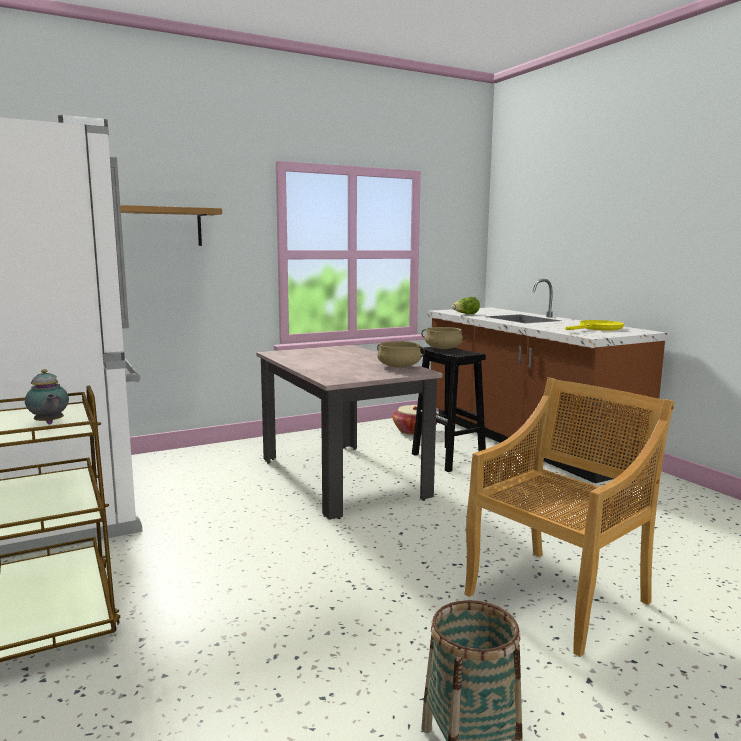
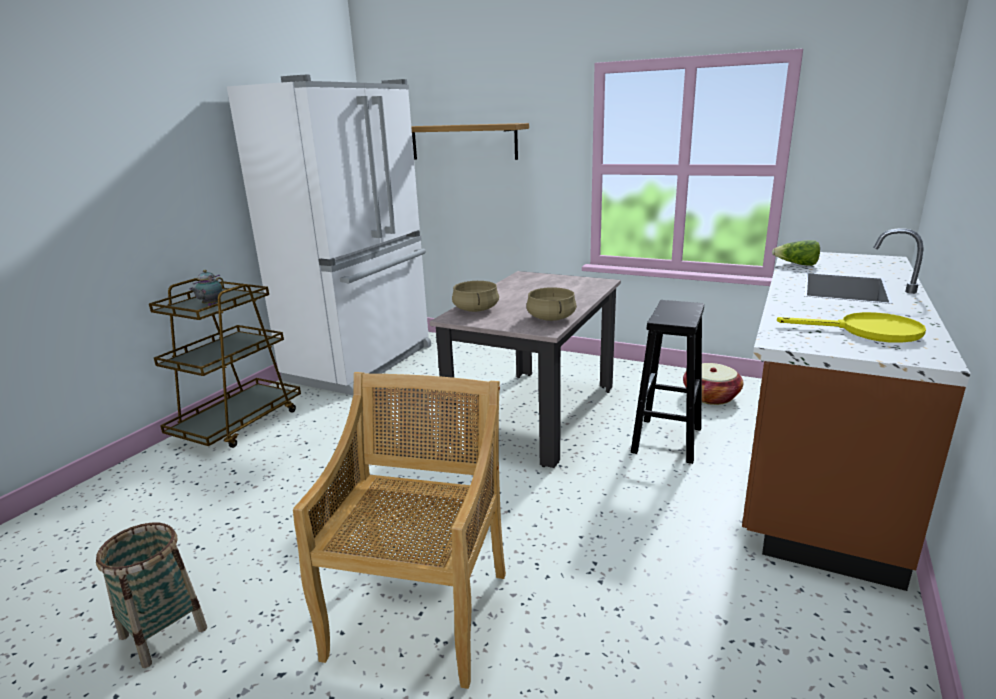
camera: 55 degrees right, 10 degrees up
(443, 348) = (677, 307): beige cooking pot -> beige cooking pot (475, 309)
(558, 597) = (420, 611): beige chair -> beige chair turned 90 degrees counterclockwise

